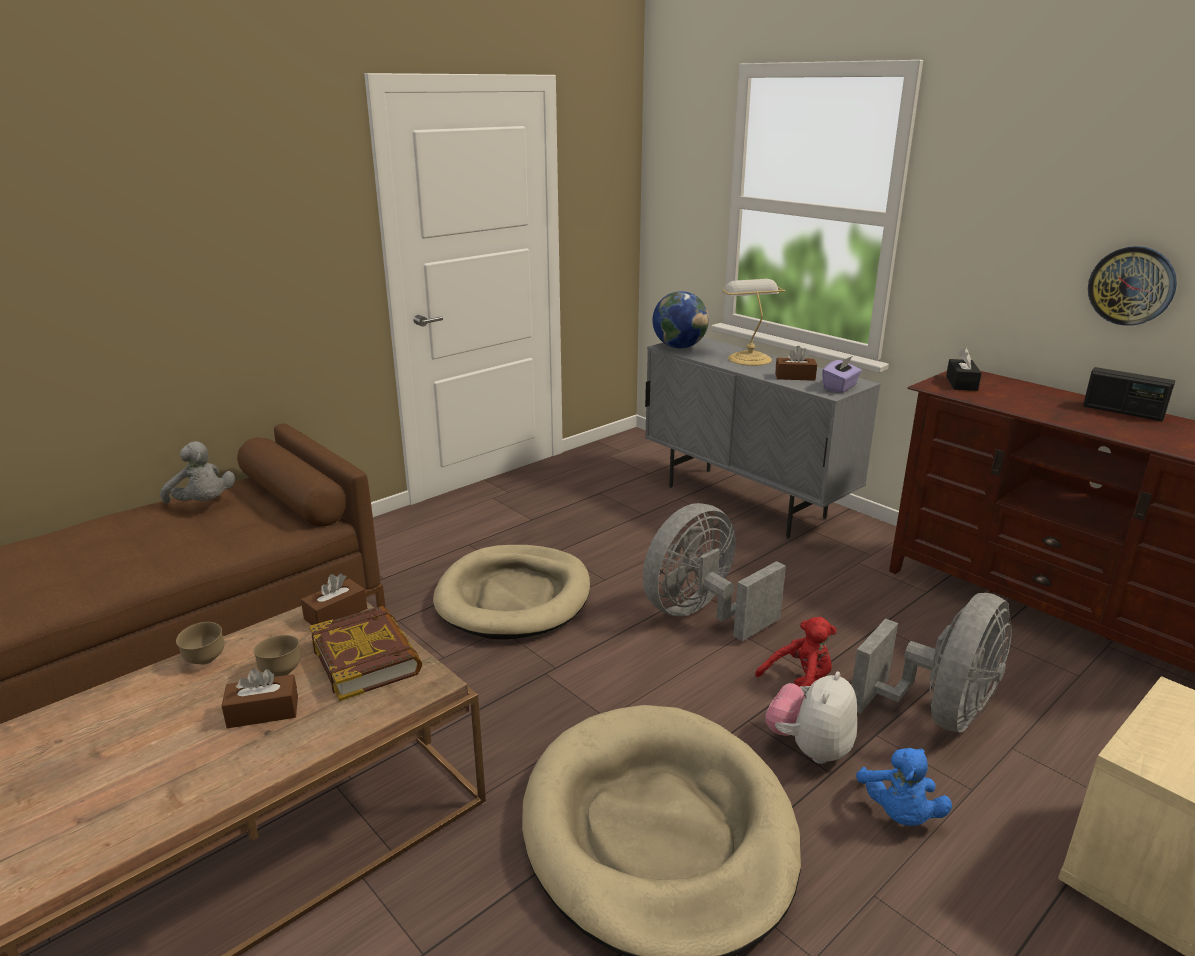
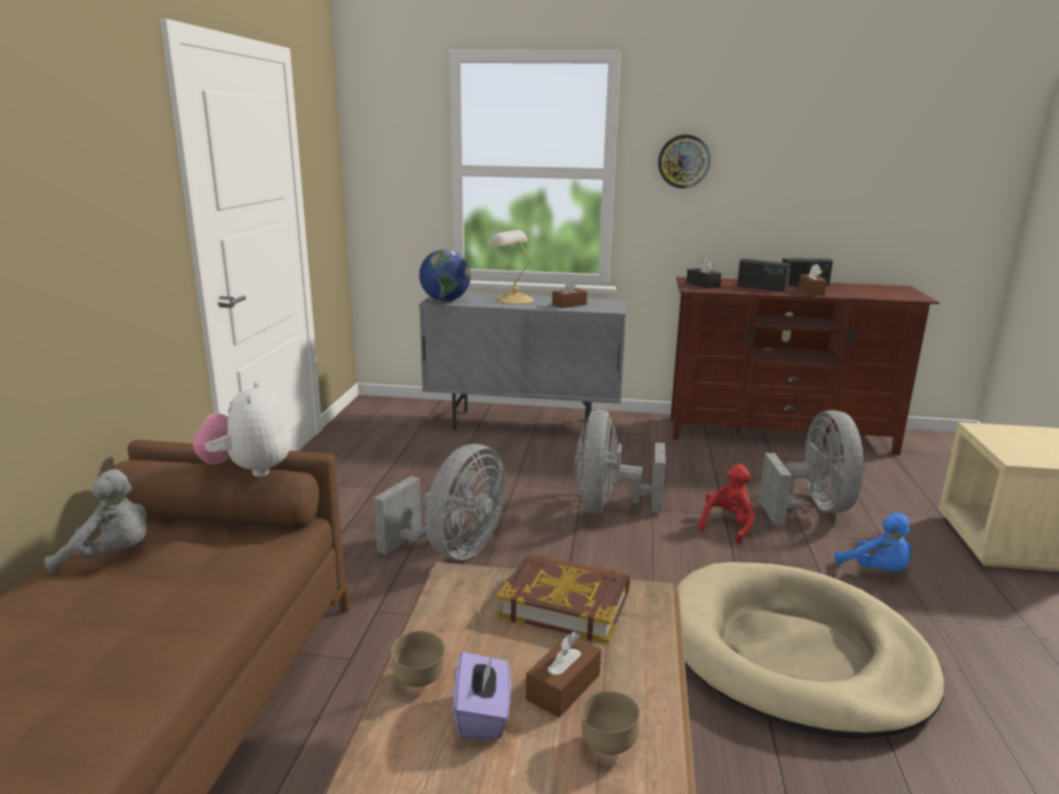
camera: 40 degrees left, 5 degrees down
(281, 672) = (515, 651): brown bowl -> brown bowl (607, 746)
(336, 614) = (469, 585): brown tissue box -> brown tissue box (811, 291)
(514, 597) = (453, 550): beige dog bed -> grey fan
(810, 748) = (787, 558): plush toy -> plush toy (249, 470)
(840, 387) = (610, 306): purple tissue box -> purple tissue box (483, 715)
(1038, 403) = (761, 287): none -> radio
(1131, 285) = (788, 202): wall clock -> wall clock (683, 161)

